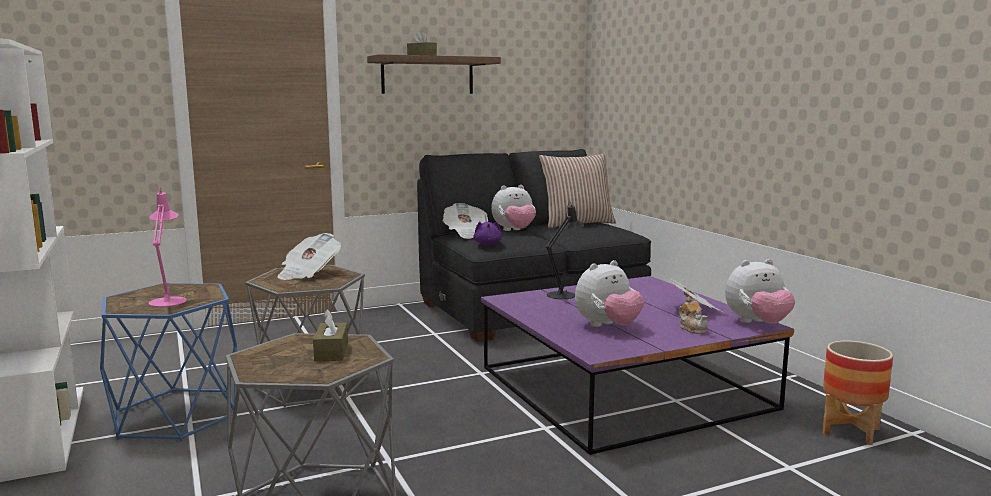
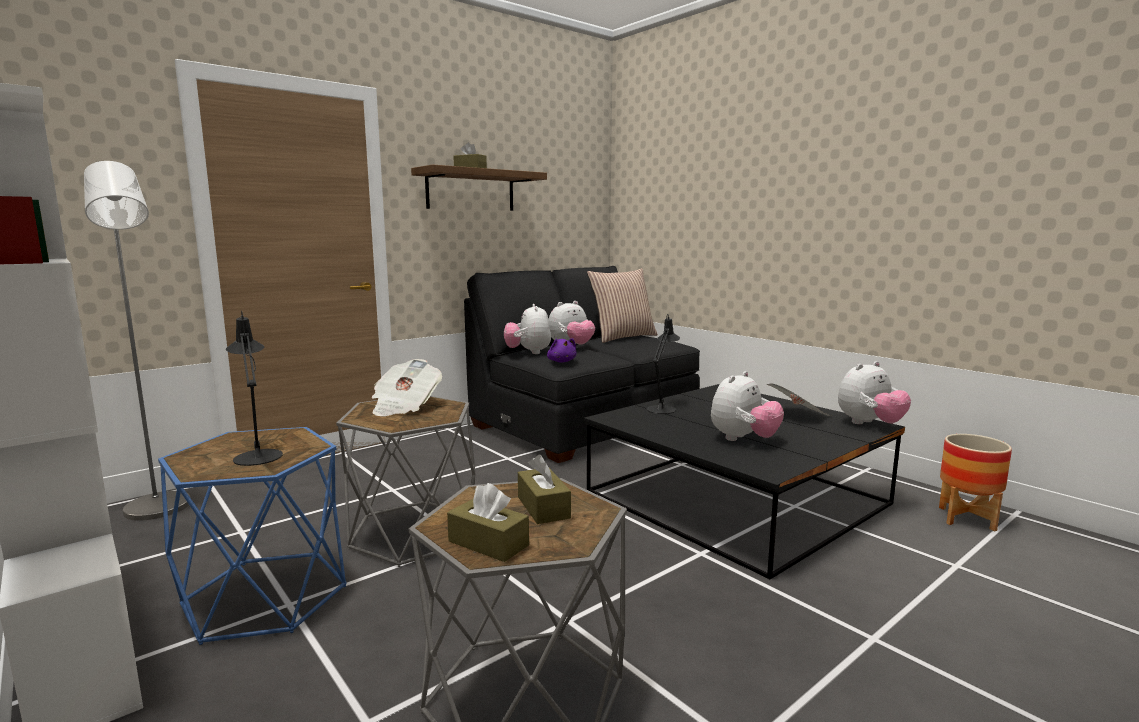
camera: 15 degrees left, 0 degrees up
(133, 348) = (159, 511): none -> grey floor lamp
(168, 300) = (257, 455): pink table lamp -> black table lamp
(267, 369) = (488, 543): none -> brown tissue box
(466, 234) = (528, 352): newspaper -> plush toy
(623, 387) = (736, 497): purple coffee table -> black coffee table
(693, 329) = (822, 434): teapot -> none

